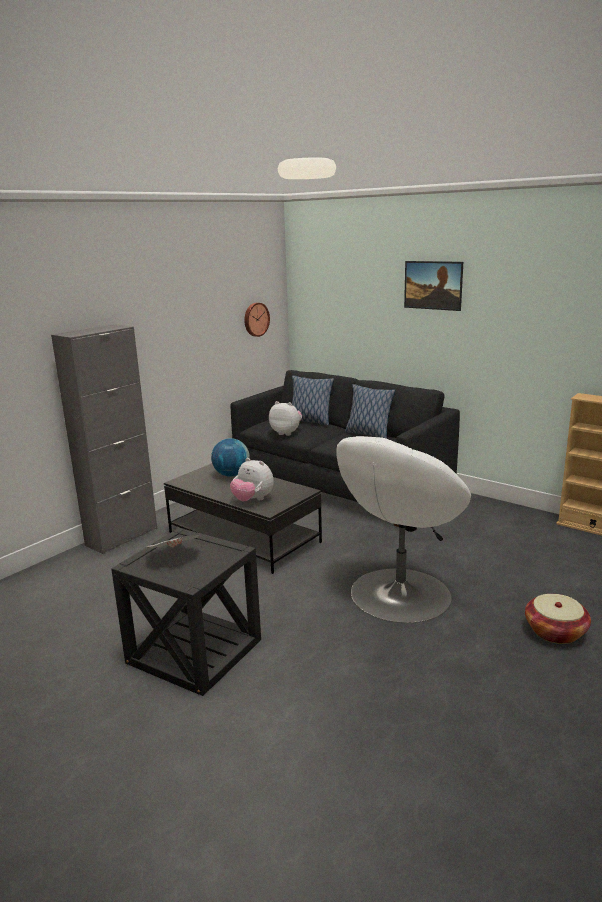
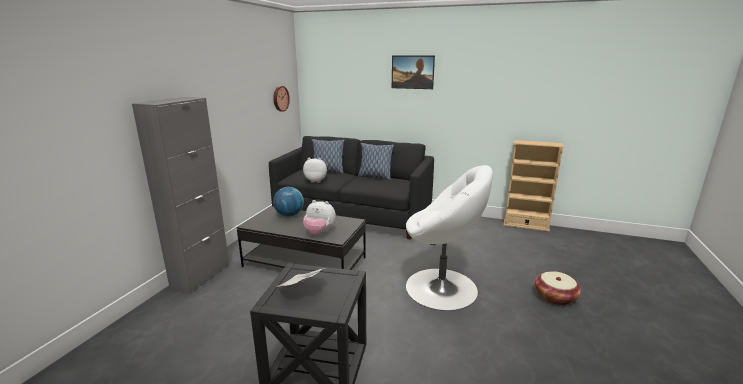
camera: 20 degrees left, 0 degrees up
(398, 594) = (442, 288): white armchair -> white armchair turned 90 degrees counterclockwise

